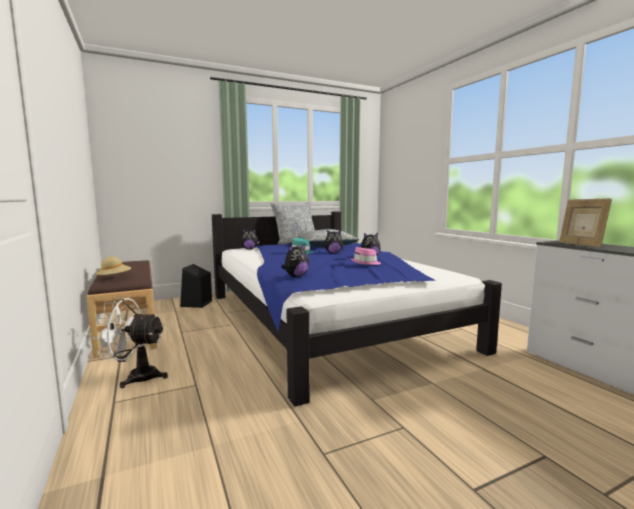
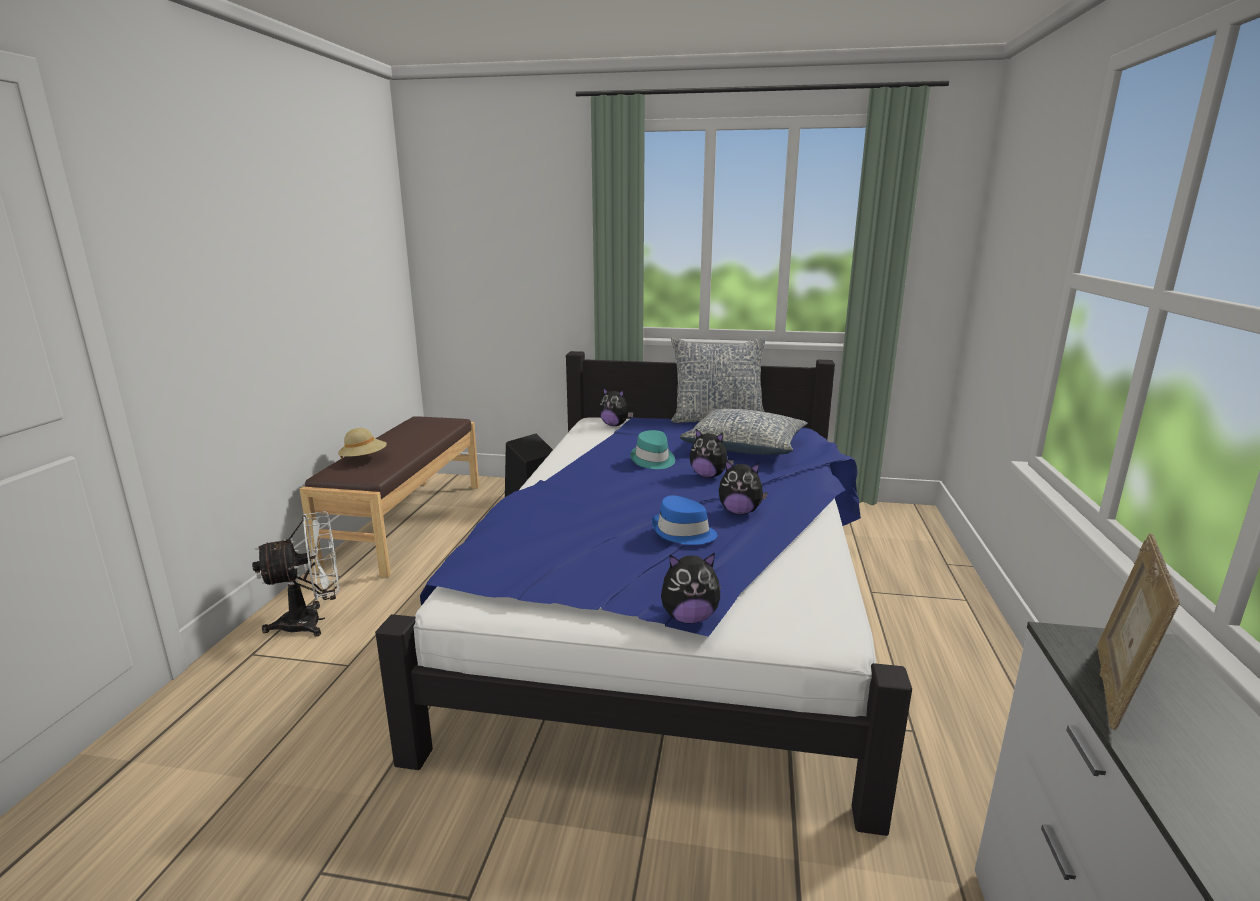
camera: 35 degrees right, 10 degrees up
(135, 377) = (312, 621): white fan -> white fan turned 120 degrees clockwise
(296, 276) = (505, 540): plush toy -> plush toy (689, 617)
(366, 263) = (683, 533): pink hat -> blue hat

